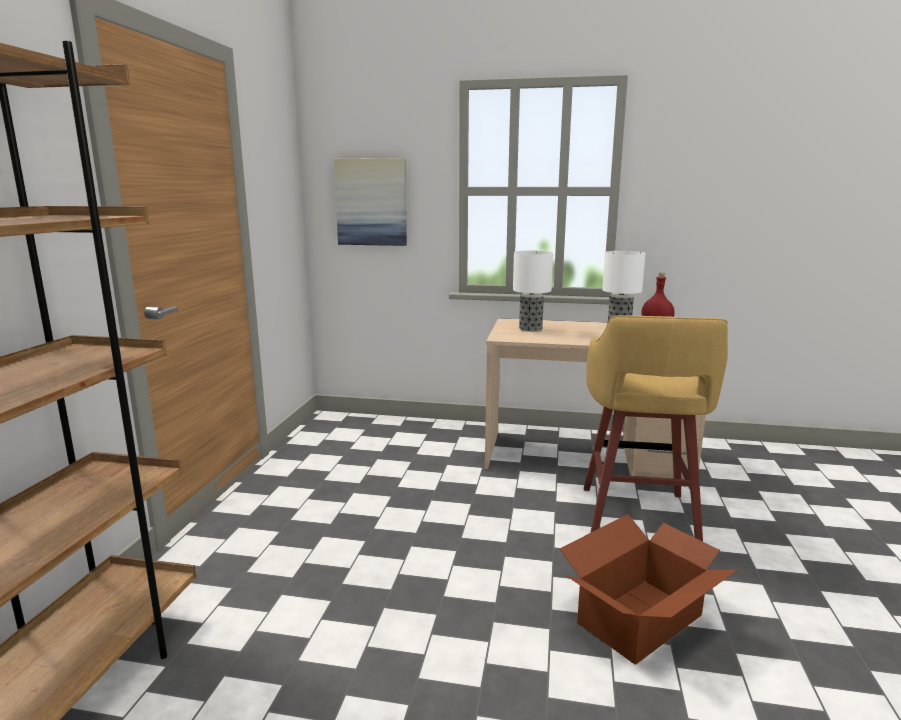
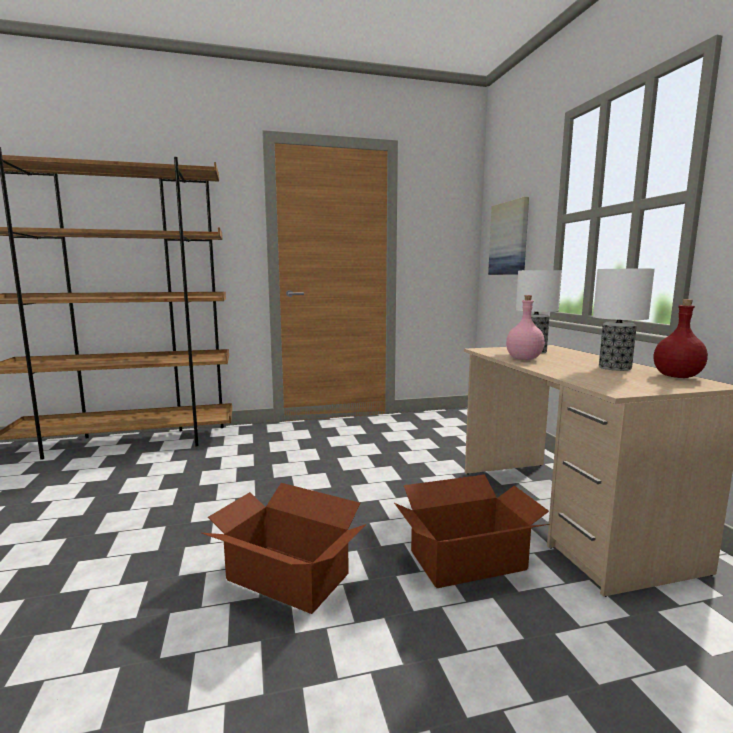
camera: 65 degrees right, 5 degrees down
(564, 338) = (523, 359): none -> pink bottle
(638, 518) = (466, 559): yellow stool -> cardboard box

